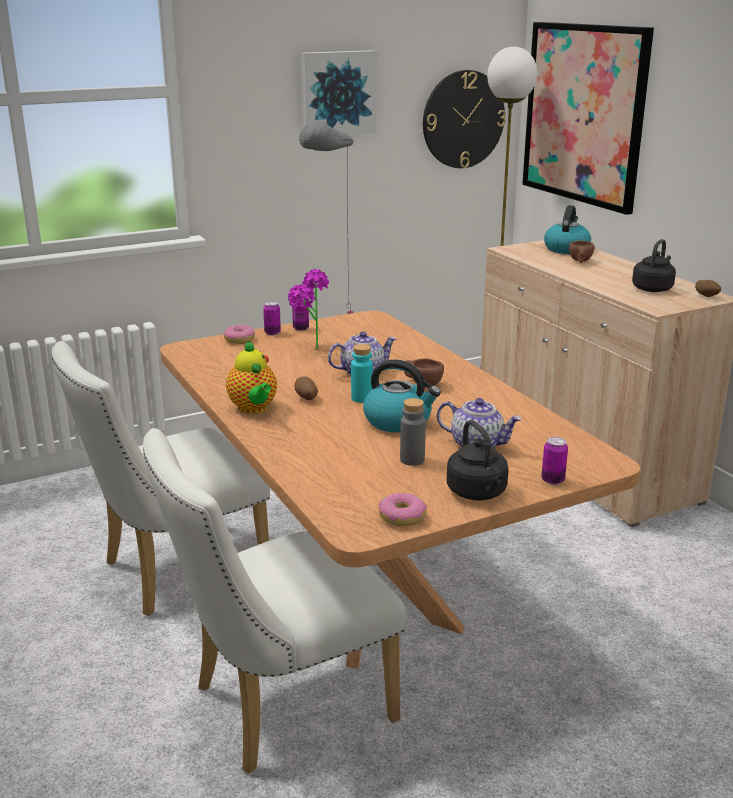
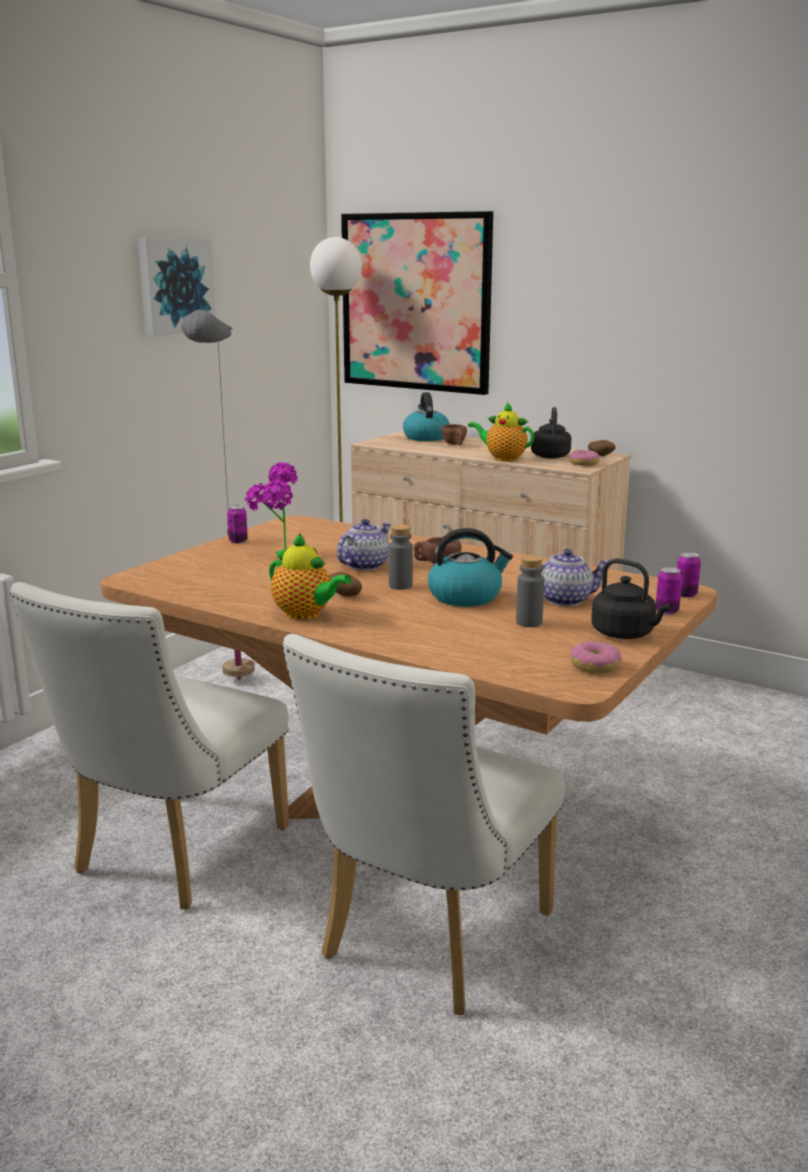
camera: 30 degrees left, 5 degrees down
(239, 340) = (185, 561): donut -> donut (583, 463)
(272, 333) = (213, 549): can -> can (686, 594)
(362, 398) = (400, 586): turquoise bottle -> grey bottle
(463, 119) = (285, 316): wall clock -> none
(600, 285) = (503, 459): none -> teapot

